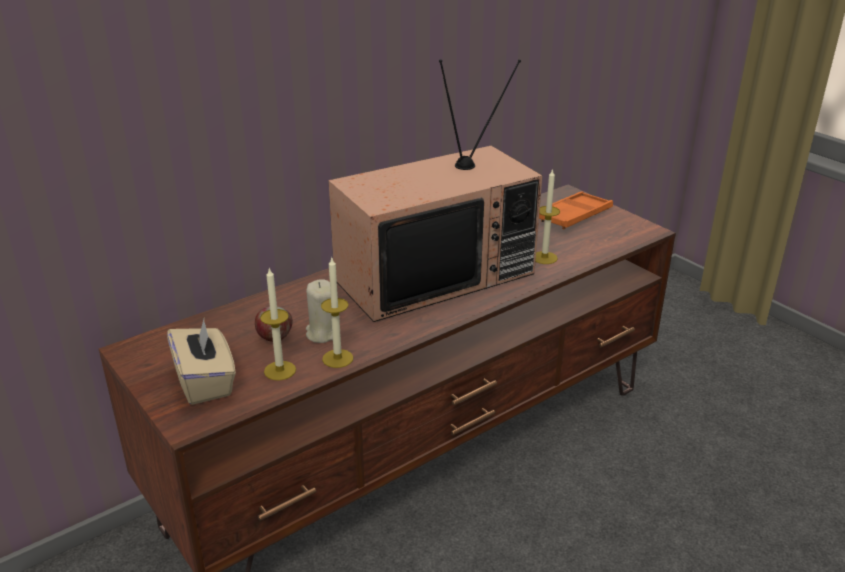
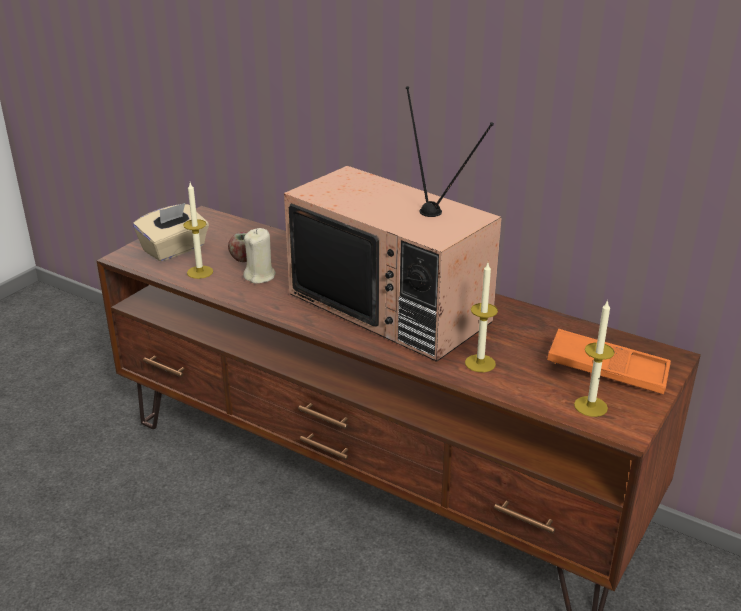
camera: 70 degrees right, 0 degrees up
(337, 358) = (226, 291): candle -> candle (590, 406)

